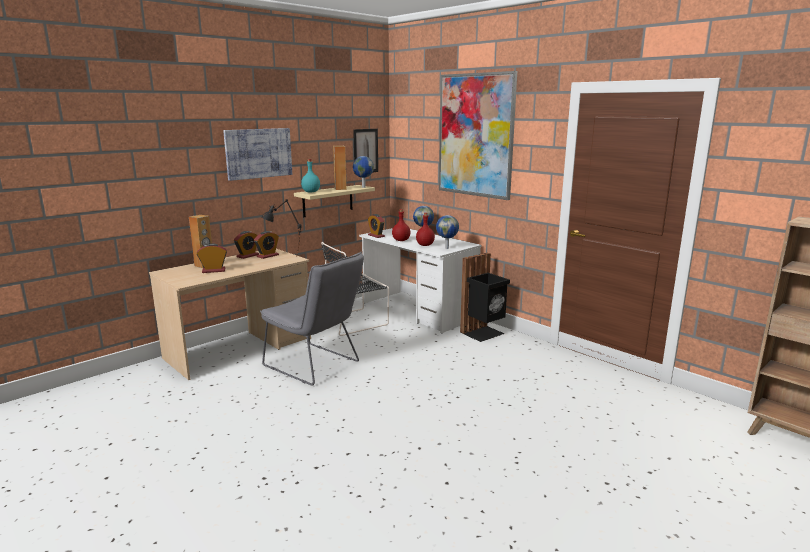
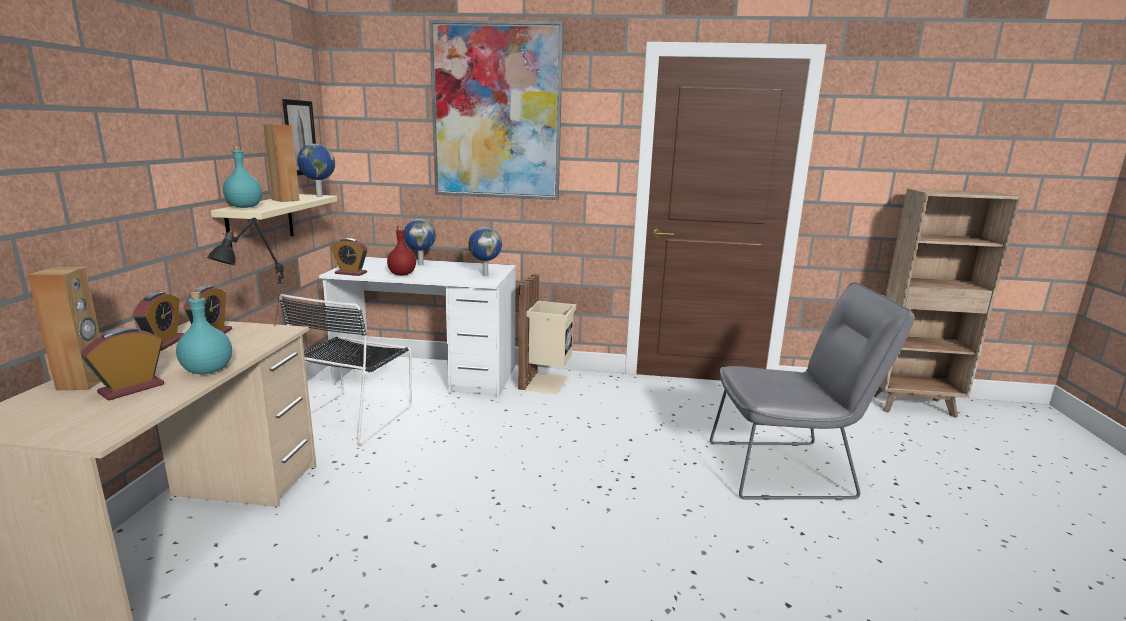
camera: 40 degrees left, 0 degrees up
(244, 270) = (208, 371): none -> turquoise bottle
(258, 153) = (143, 130): picture -> none
(316, 365) = (382, 509): grey chair -> grey chair (789, 470)
(425, 245) = (449, 275): red bottle -> none
(483, 333) = (546, 382): black trash can -> beige trash can

